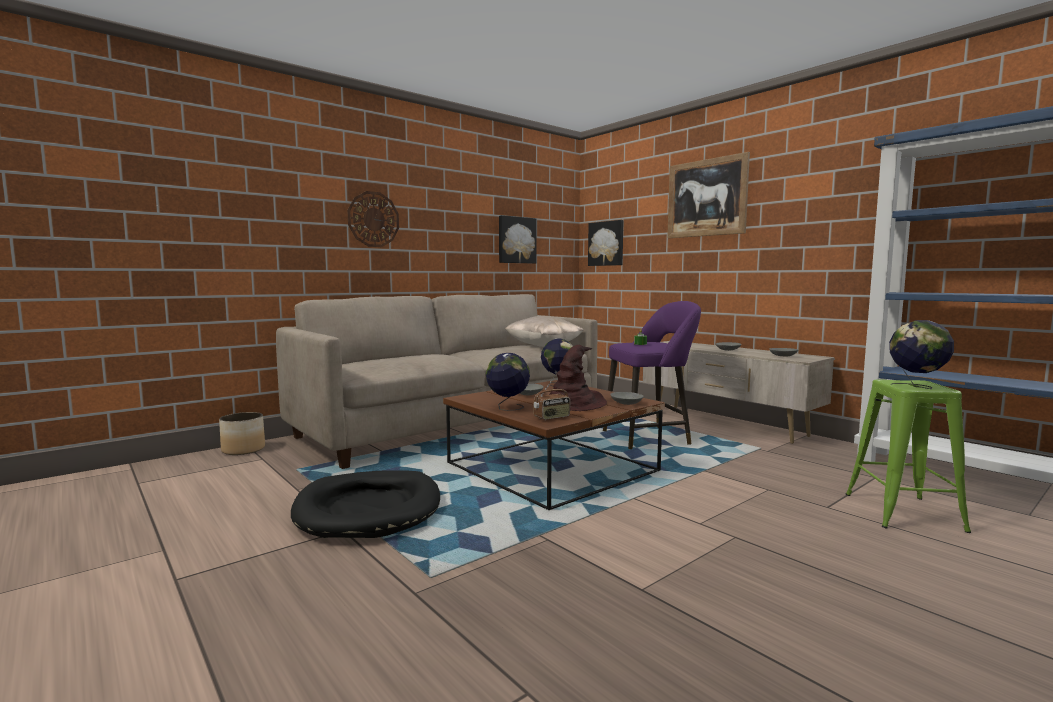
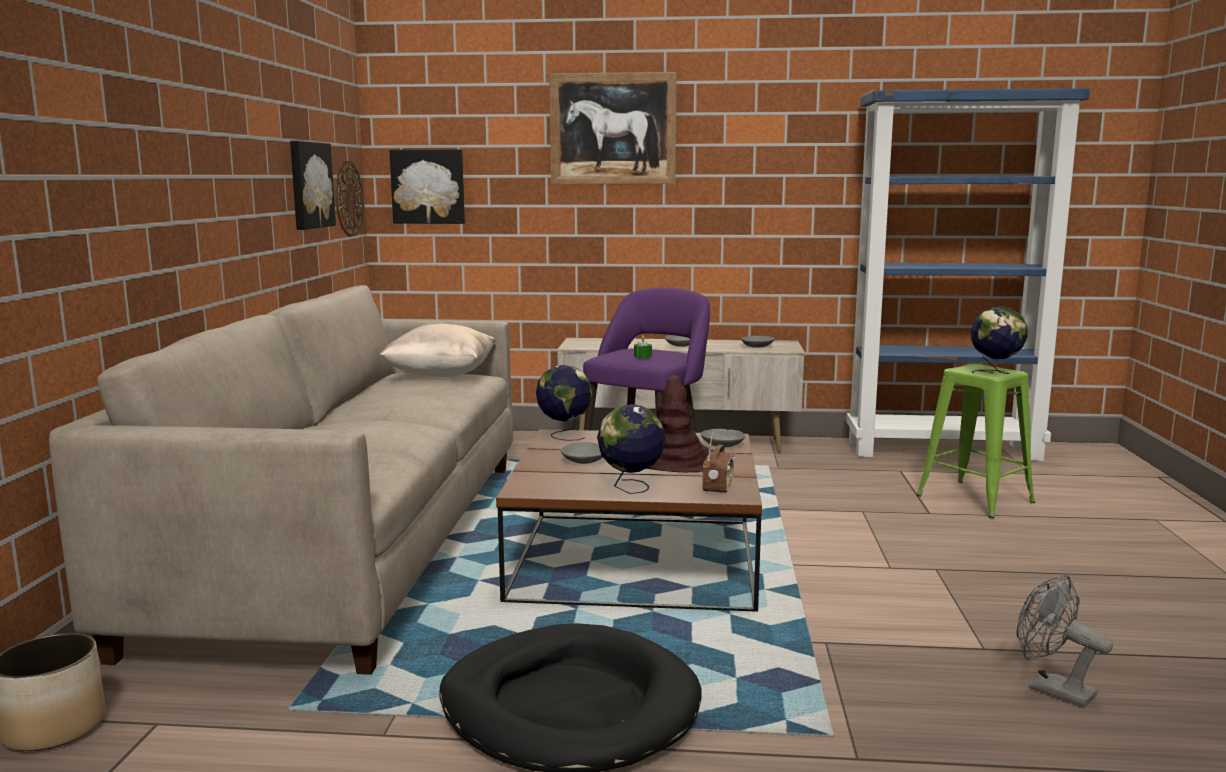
camera: 45 degrees left, 5 degrees up
(373, 219) = (149, 161): wall clock -> wall clock (348, 198)
(625, 634) = (1051, 689): none -> grey fan

